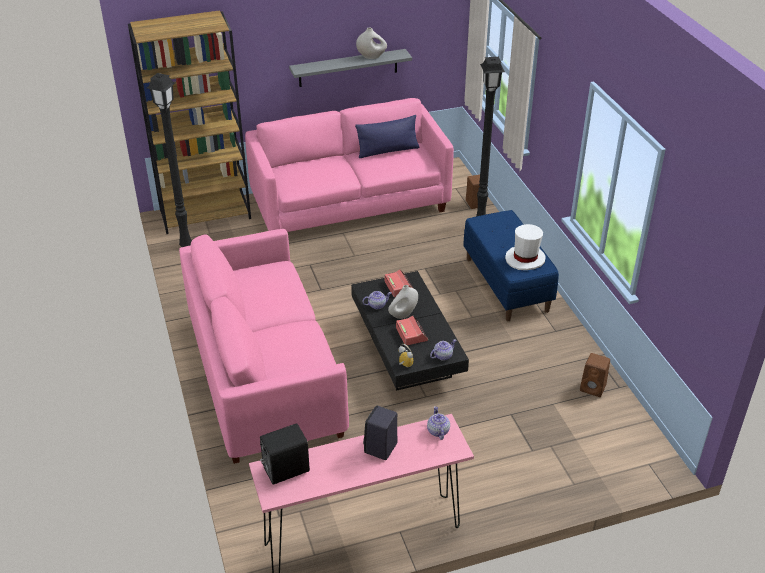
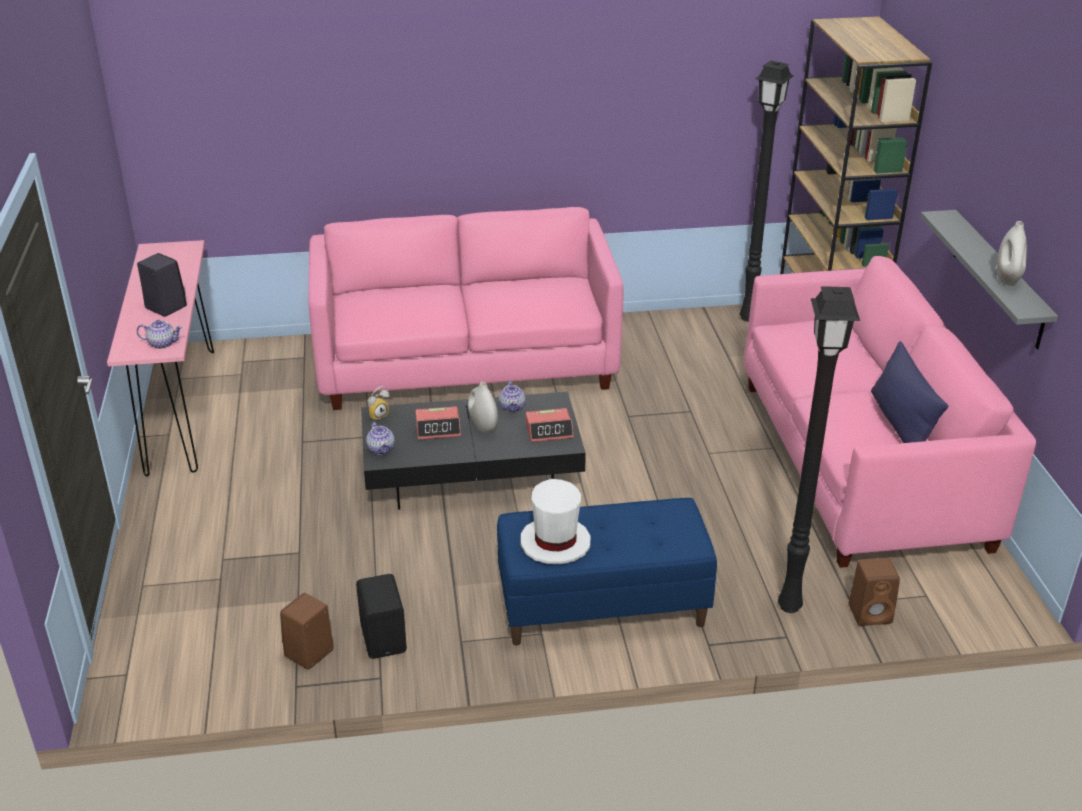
camera: 100 degrees right, 5 degrees down
(285, 469) = (180, 256): black speaker -> black speaker (384, 637)

